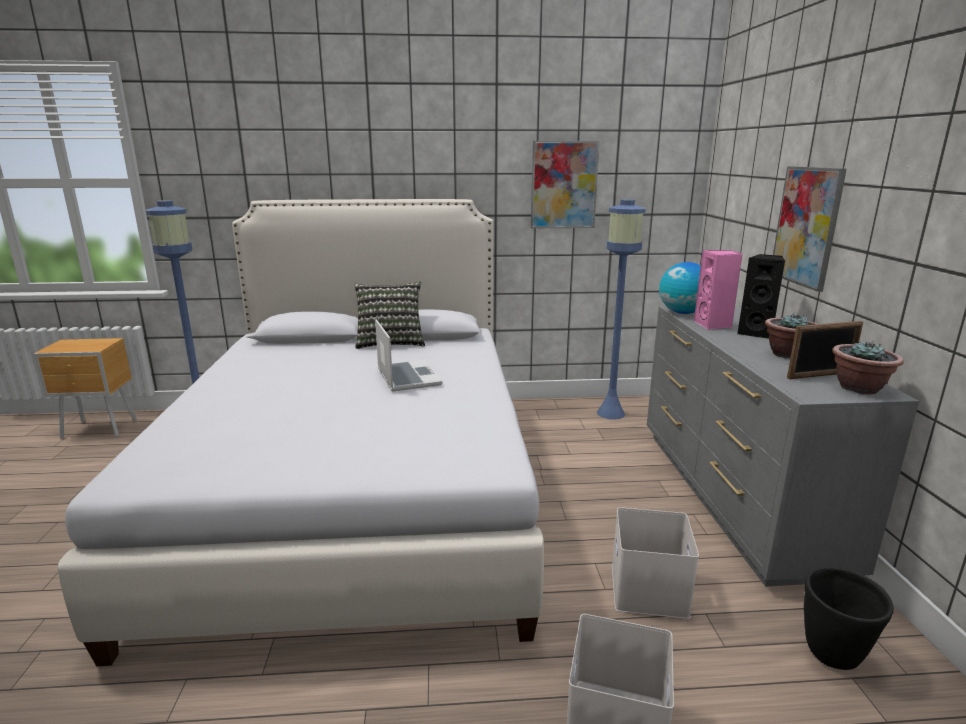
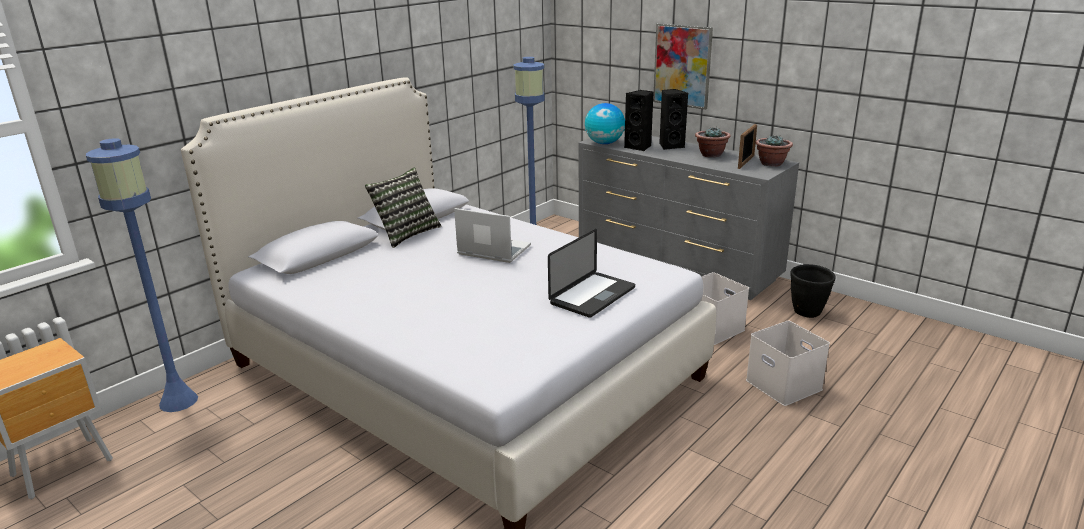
camera: 45 degrees left, 5 degrees up
(369, 450) = (592, 296): none -> laptop
(564, 185) = (463, 50): picture -> none
(713, 325) = (639, 147): pink speaker -> black speaker

